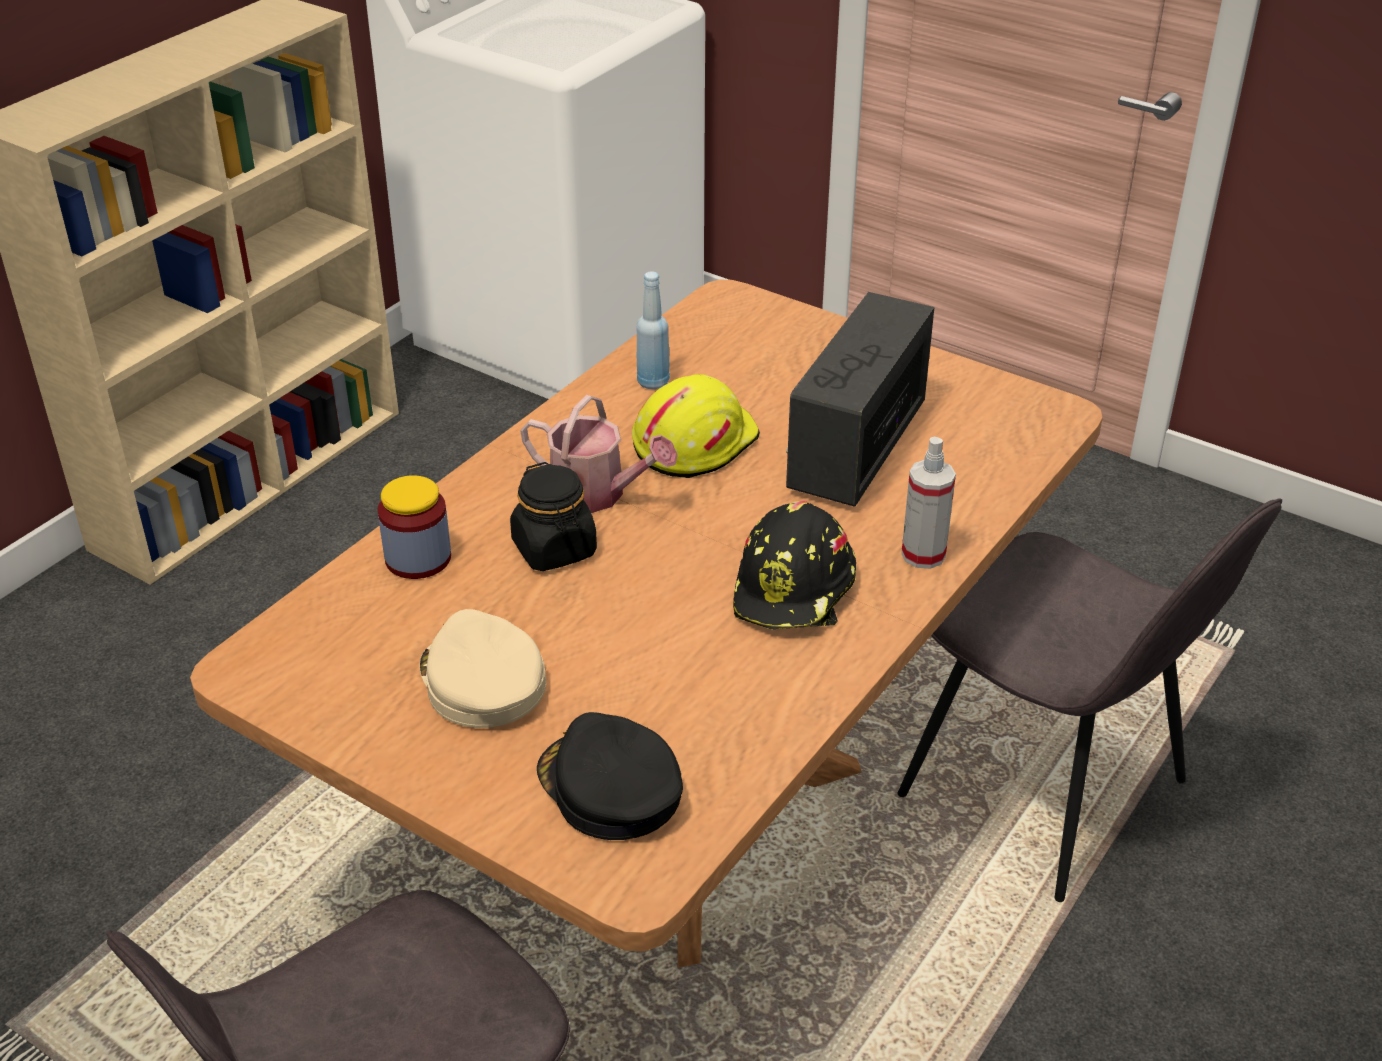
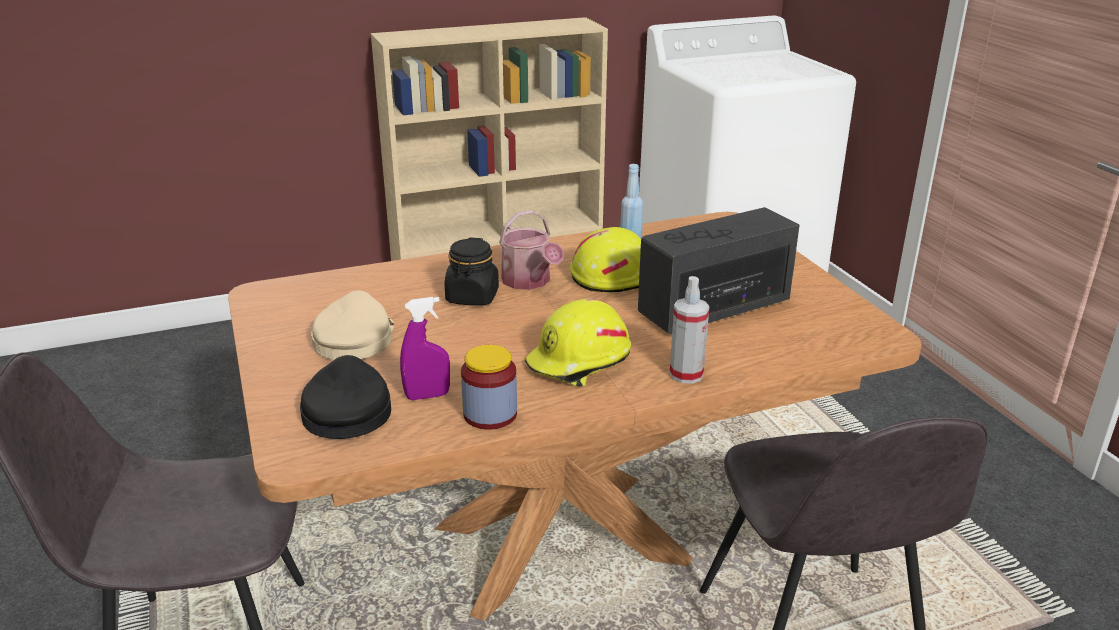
camera: 35 degrees right, 10 degrees down
(418, 558) = (400, 278): jar -> jar (490, 414)
(680, 720) = (427, 396): none -> purple spray bottle
(795, 590) = (580, 362): black hard hat -> yellow hard hat

